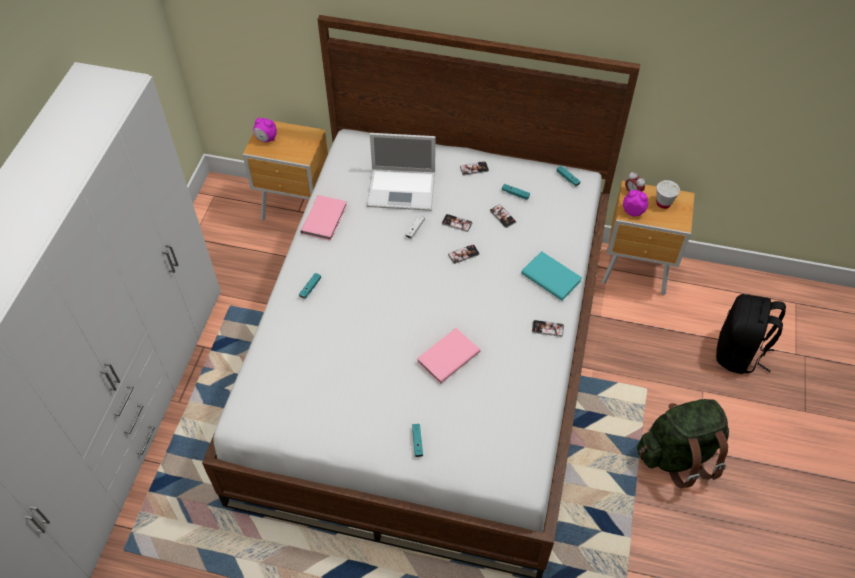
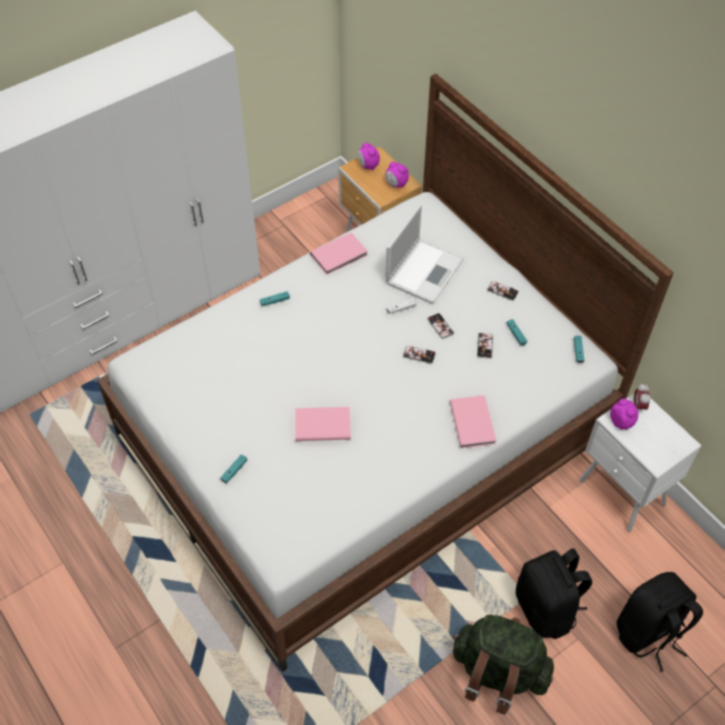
camera: 40 degrees right, 0 degrees up
(304, 140) = (396, 184): none -> alarm clock
(403, 189) = (425, 270): laptop -> laptop turned 105 degrees counterclockwise
(547, 328) = (425, 461): phone -> none
(551, 276) = (473, 422): turquoise book -> pink book
(636, 273) = (622, 495): brown nightstand -> white nightstand
(663, 203) = (658, 434): white cup -> none
(666, 387) = (546, 609): none -> black backpack

